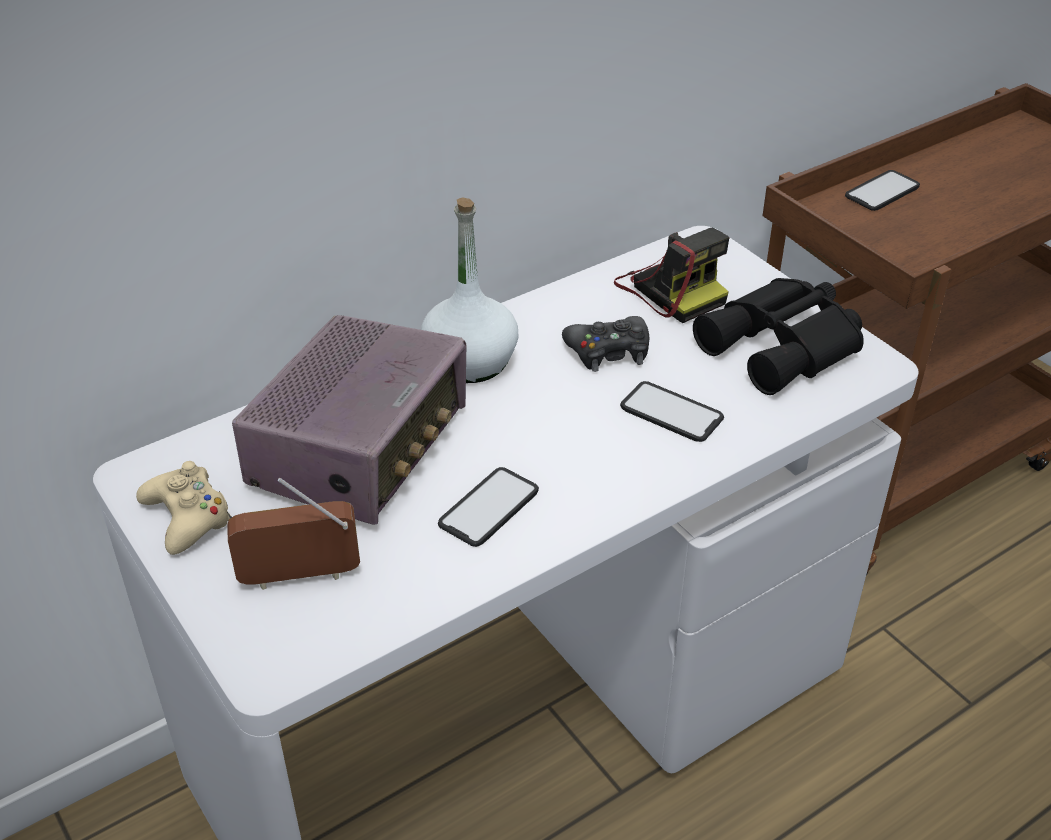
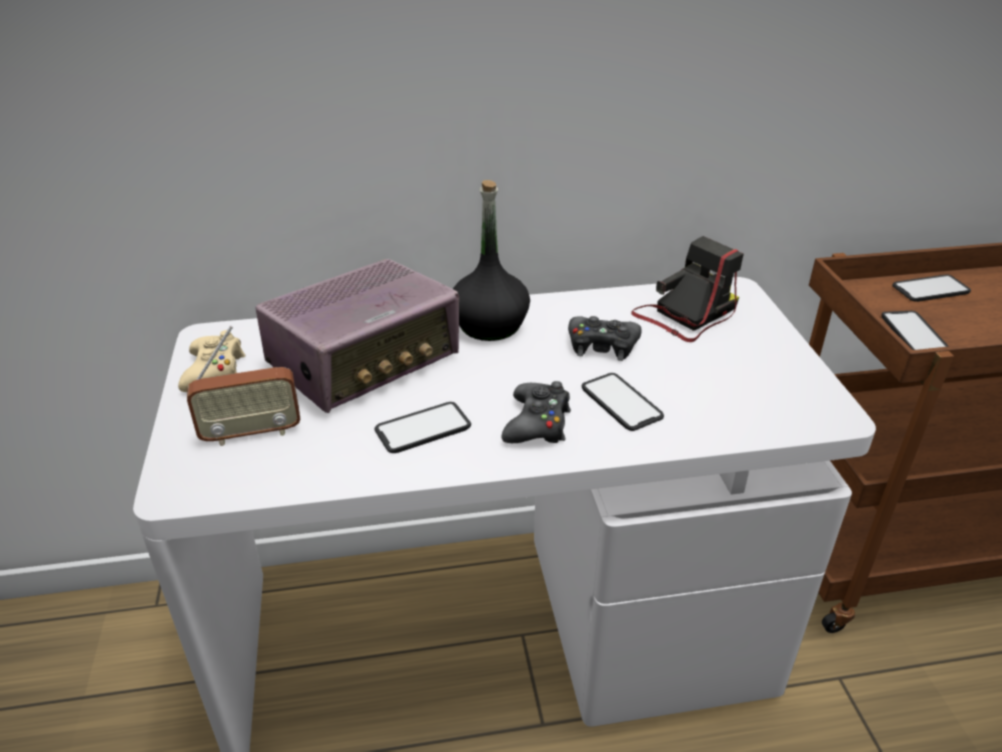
camera: 25 degrees right, 5 degrees down
(300, 576) = (251, 433): radio -> radio turned 150 degrees clockwise
(471, 361) = (490, 325): white bottle -> black bottle
(604, 463) = (537, 423): none -> black game controller
(670, 289) = (686, 315): camera -> camera turned 120 degrees counterclockwise
(784, 347) = (756, 380): black binoculars -> none
(893, 249) = (914, 333): none -> phone

